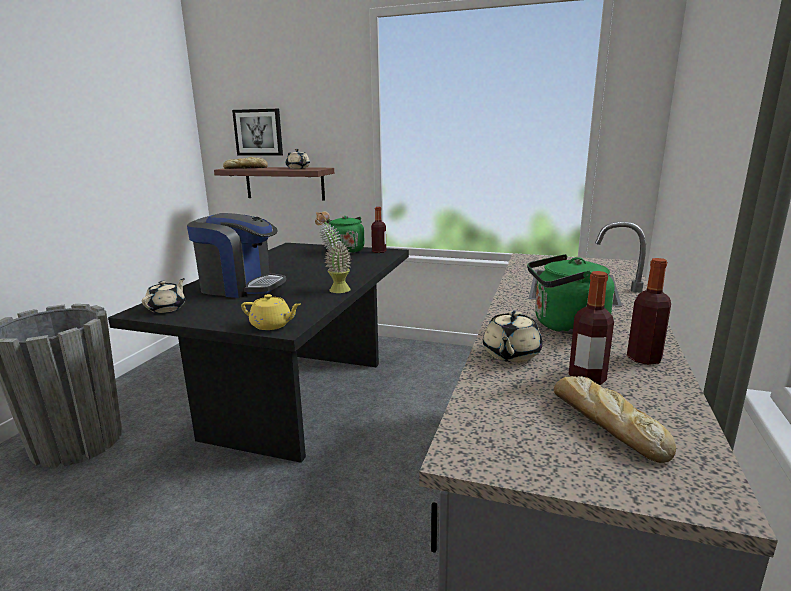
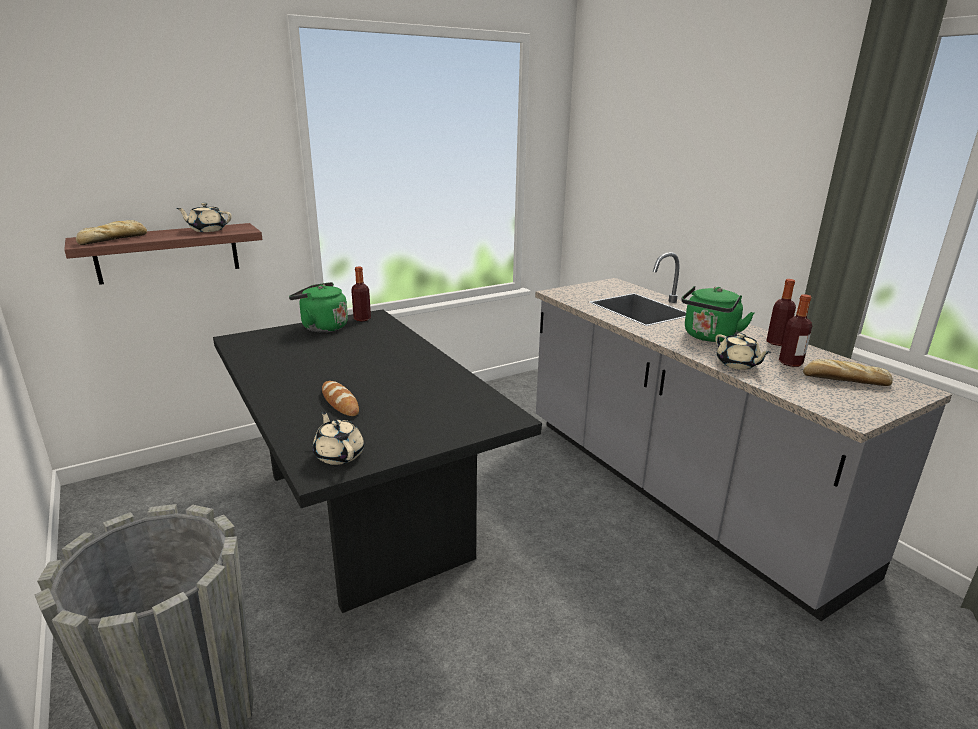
camera: 50 degrees left, 5 degrees up
(240, 286) = (340, 402): coffee machine -> bread
(258, 132) = (110, 180): picture -> none
(272, 325) = (491, 420): yellow teapot -> none
(335, 289) = (440, 369): potted plant -> none

